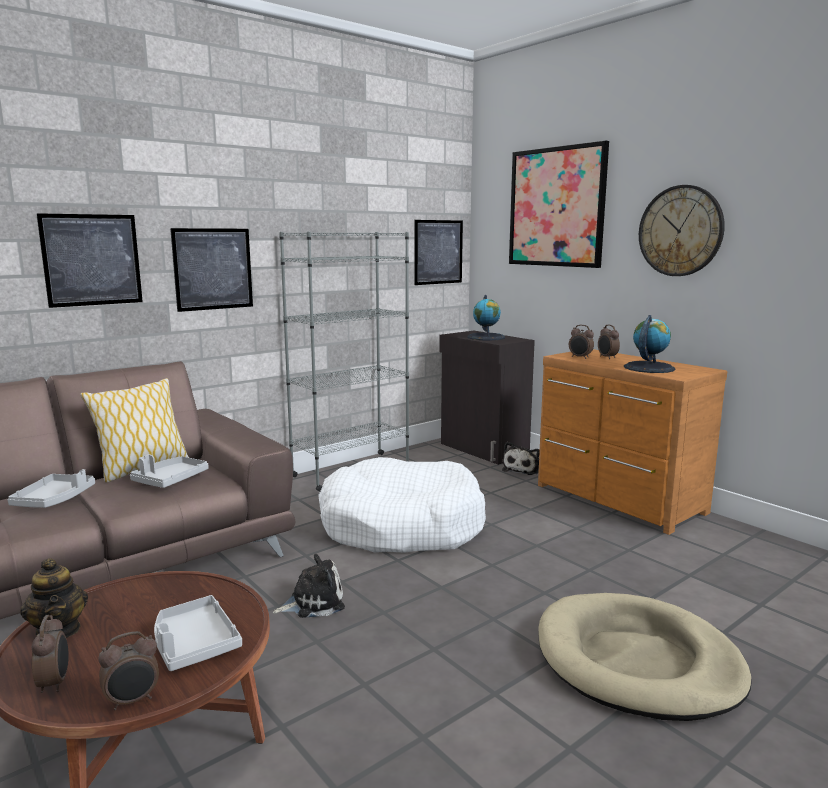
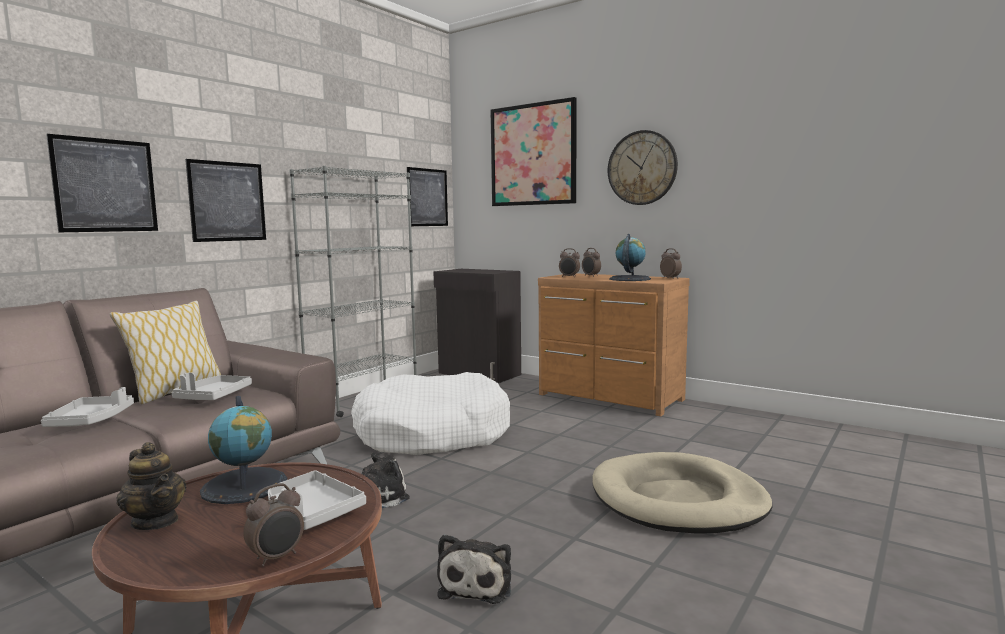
camera: 15 degrees left, 5 degrees down
(55, 683) = (179, 559): alarm clock -> alarm clock (670, 278)
(486, 337) = (477, 271): globe -> globe (245, 485)
(522, 469) = (520, 384): plush toy -> plush toy (477, 584)

